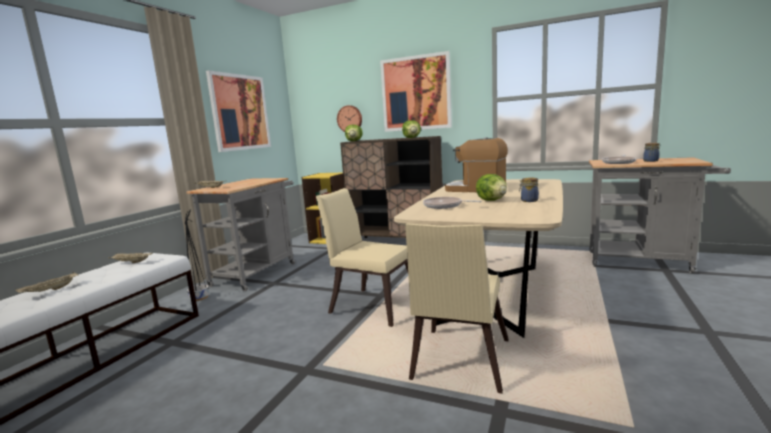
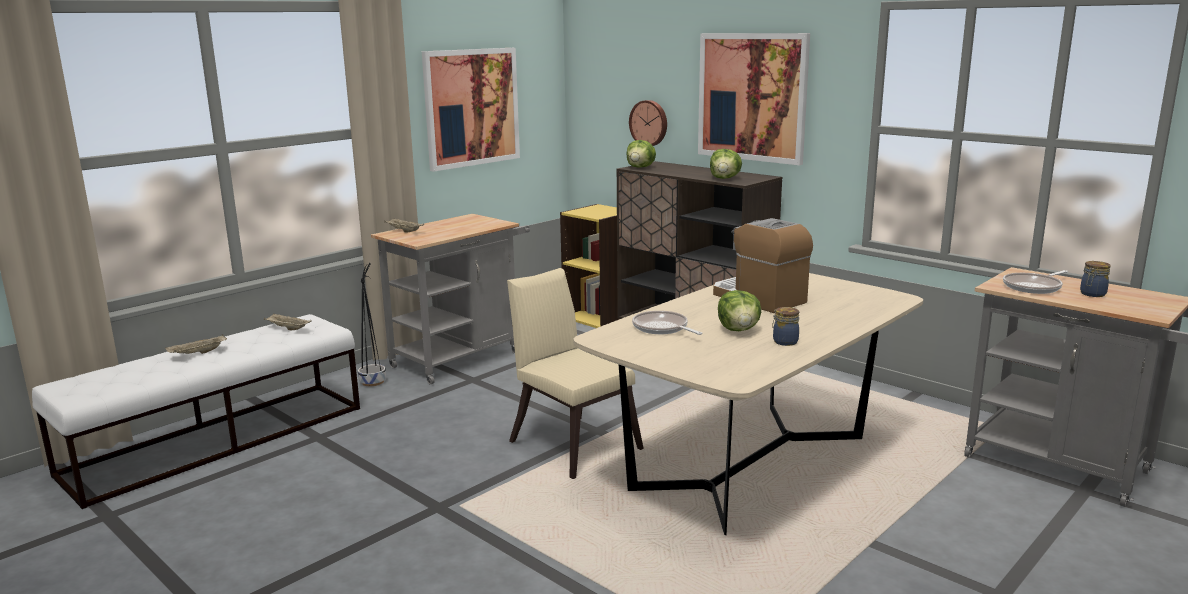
camera: 20 degrees right, 5 degrees up
(458, 363) = (612, 544): beige chair -> none

